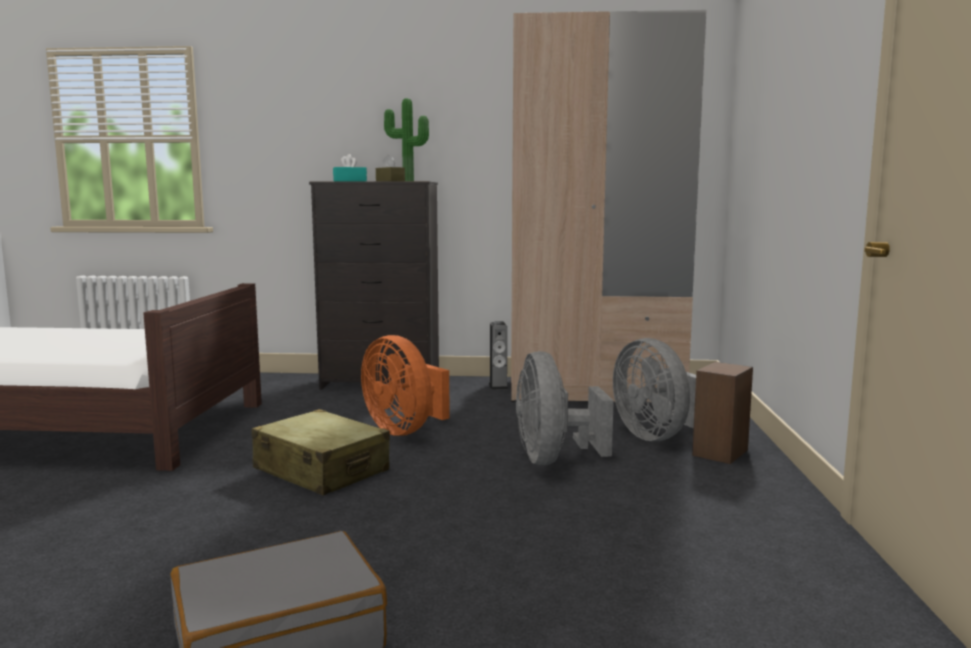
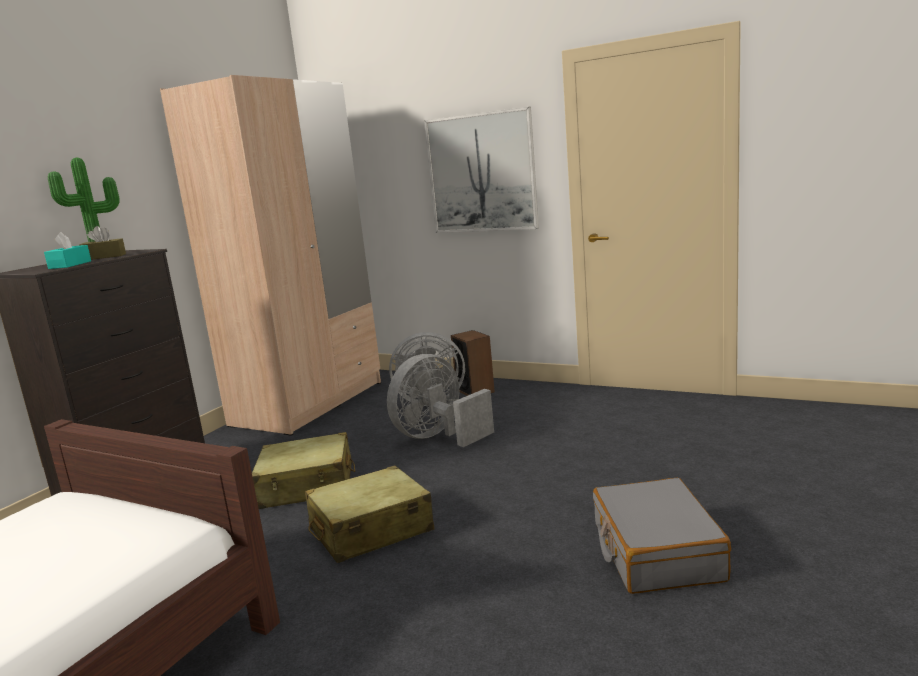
camera: 65 degrees left, 5 degrees up
(404, 430) = (307, 486): orange fan -> beige suitcase
(498, 386) = (240, 435): speaker -> none
(553, 459) = (438, 437): grey fan -> grey fan turned 120 degrees clockwise
(812, 128) = (481, 173): none -> picture

